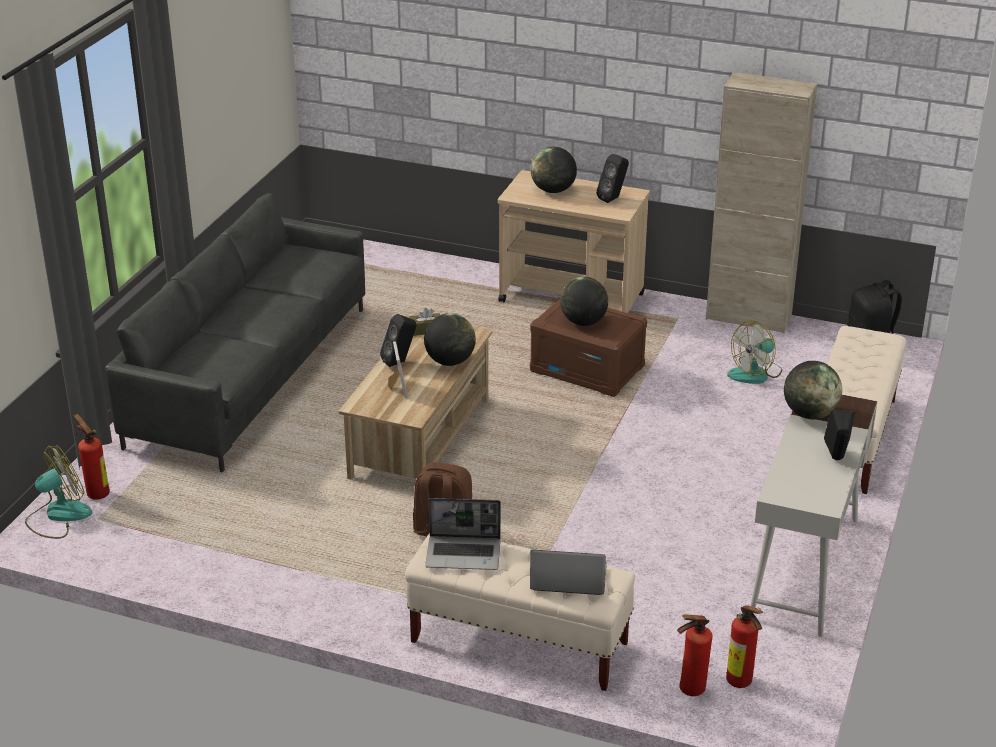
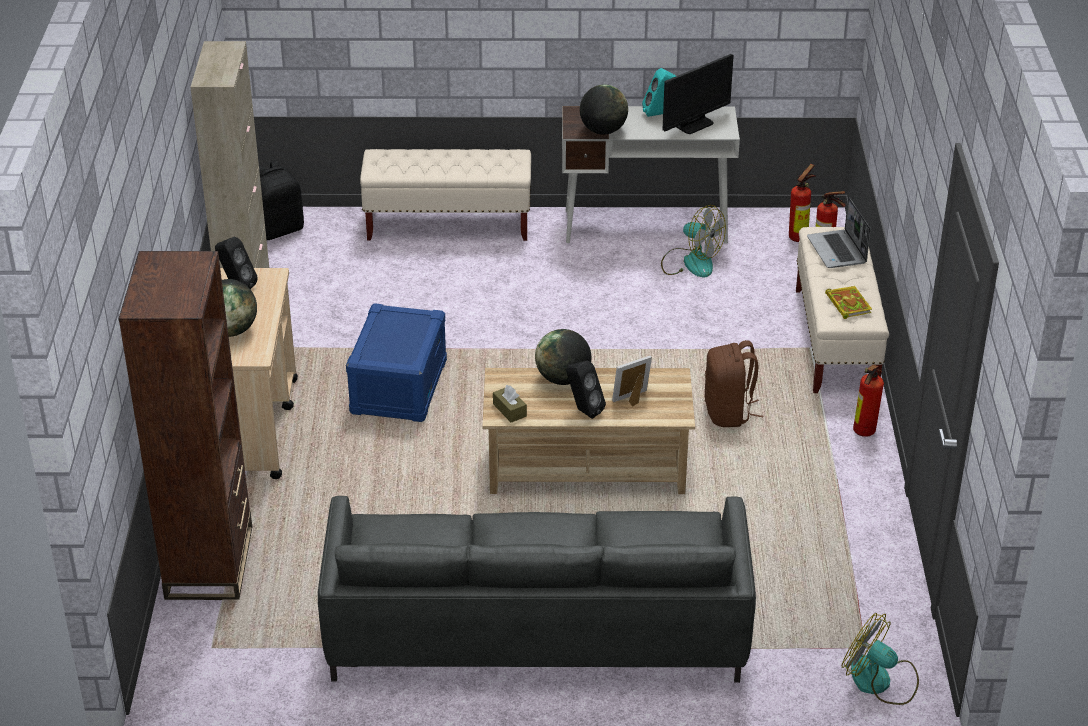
camera: 110 degrees left, 5 degrees up
(96, 493) = (824, 668): fire extinguisher -> fire extinguisher (862, 433)
(425, 267) = (209, 562): none -> brown bookcase
(464, 554) = (847, 304): laptop -> book
(583, 322) = (401, 339): globe -> none
(588, 369) = (398, 386): brown storage box -> blue storage box
(755, 373) = (357, 286): fan -> fan (690, 262)
(803, 477) = (694, 124): none -> monitor
(836, 459) = (659, 114): black speaker -> turquoise speaker

